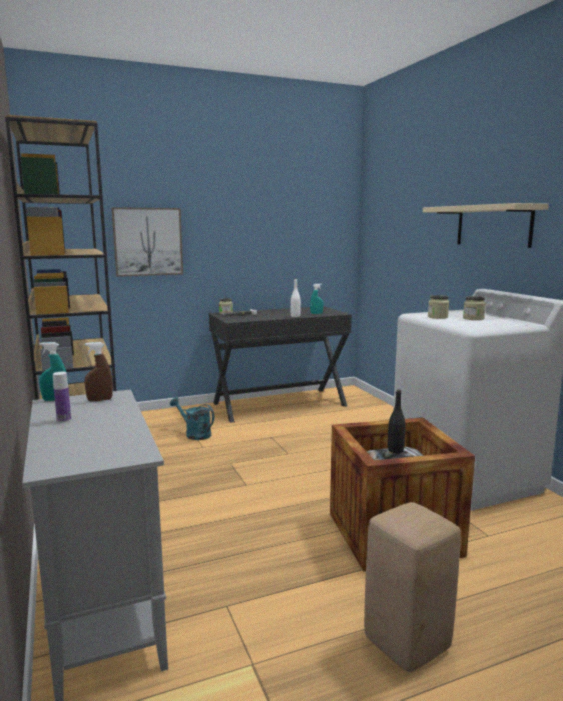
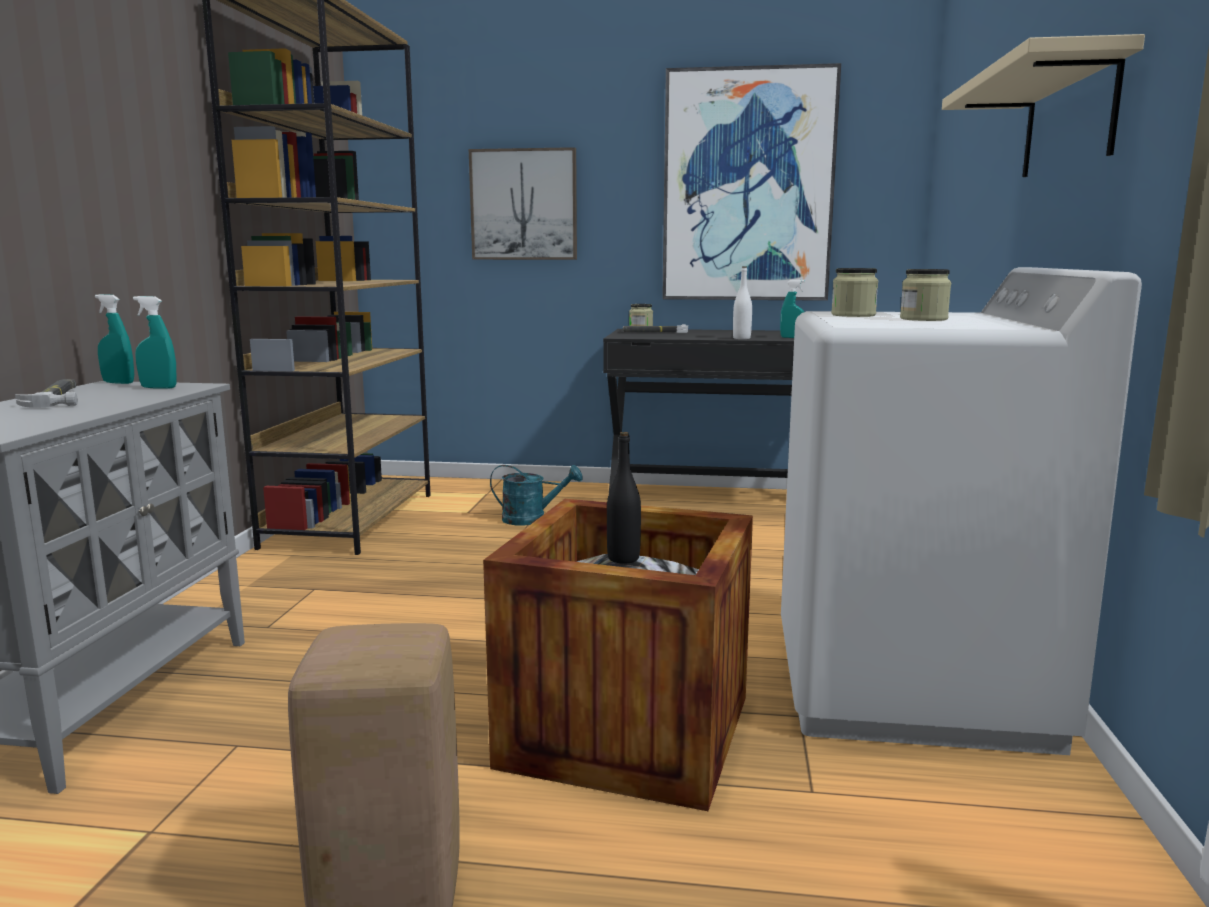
camera: 30 degrees right, 0 degrees up
(64, 420) = (58, 398): bottle -> hammer
(100, 400) = (158, 388): brown spray bottle -> turquoise spray bottle
(194, 434) = (532, 519): turquoise watering can -> turquoise watering can turned 120 degrees clockwise
(275, 231) = (747, 187): none -> picture

